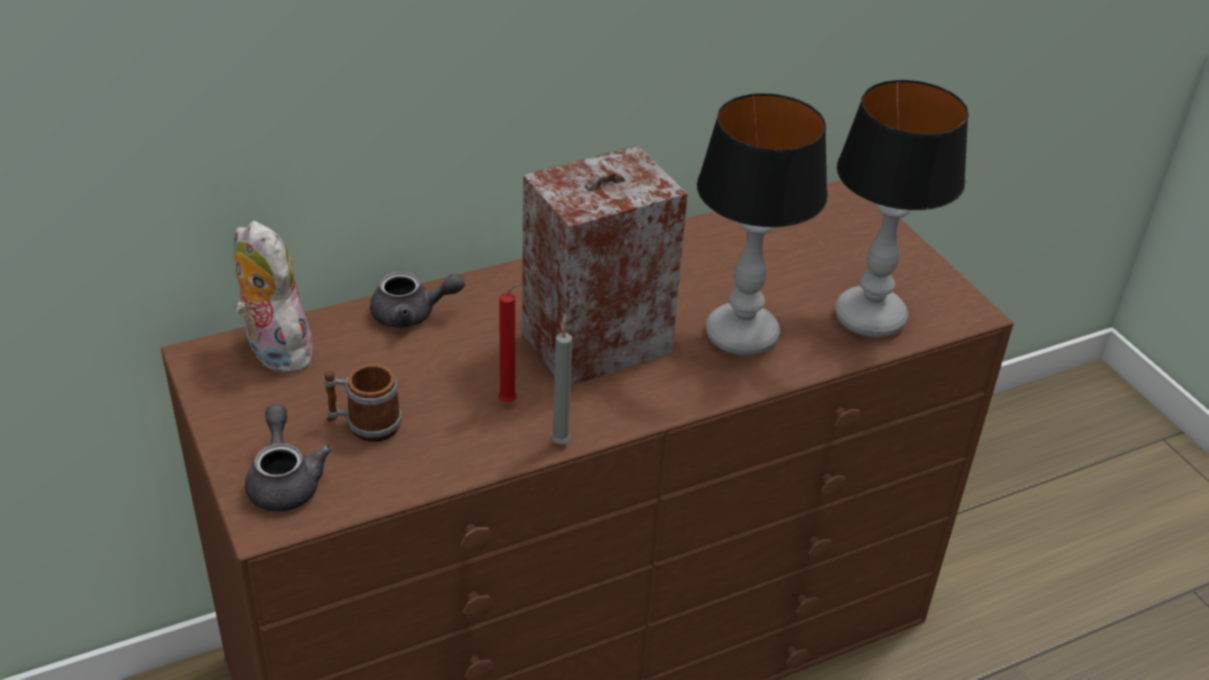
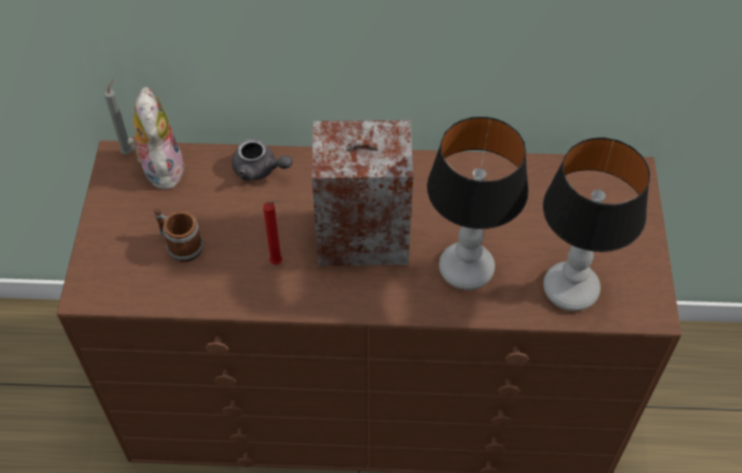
camera: 30 degrees right, 15 degrees up
(285, 480) = (111, 268): grey teapot -> none
(561, 441) = (290, 306): grey candle -> grey candle (128, 151)

